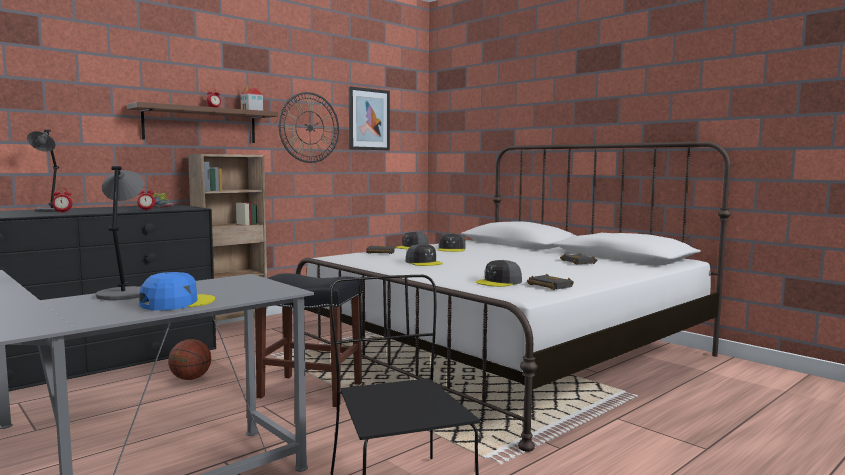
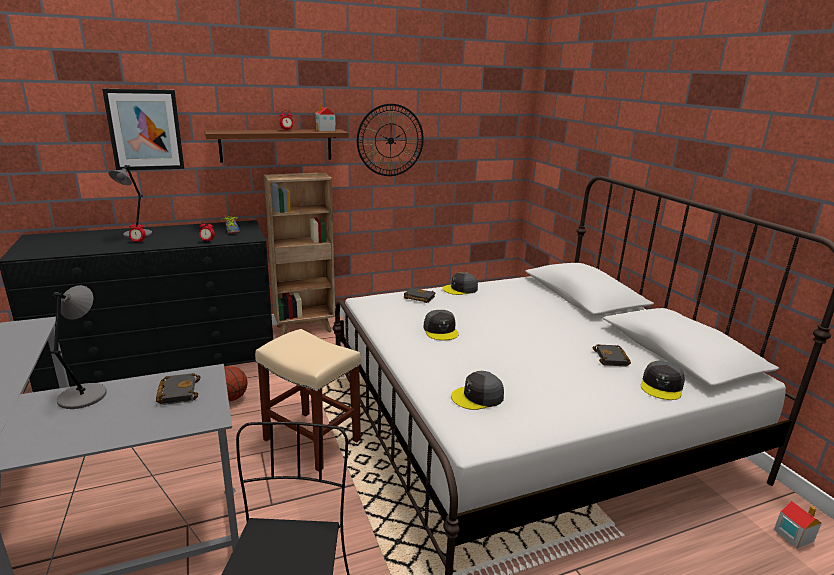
camera: 20 degrees right, 15 degrees up
(177, 303) = (101, 428): blue cap -> none
(312, 390) = (313, 440): black stool -> beige stool
(368, 119) = (459, 127): picture -> picture (145, 130)
(451, 249) = (496, 300): grey cap -> grey cap (662, 386)
(548, 286) = (523, 418): black book -> black book (177, 392)
(750, 376) = (793, 535): none -> toy house

